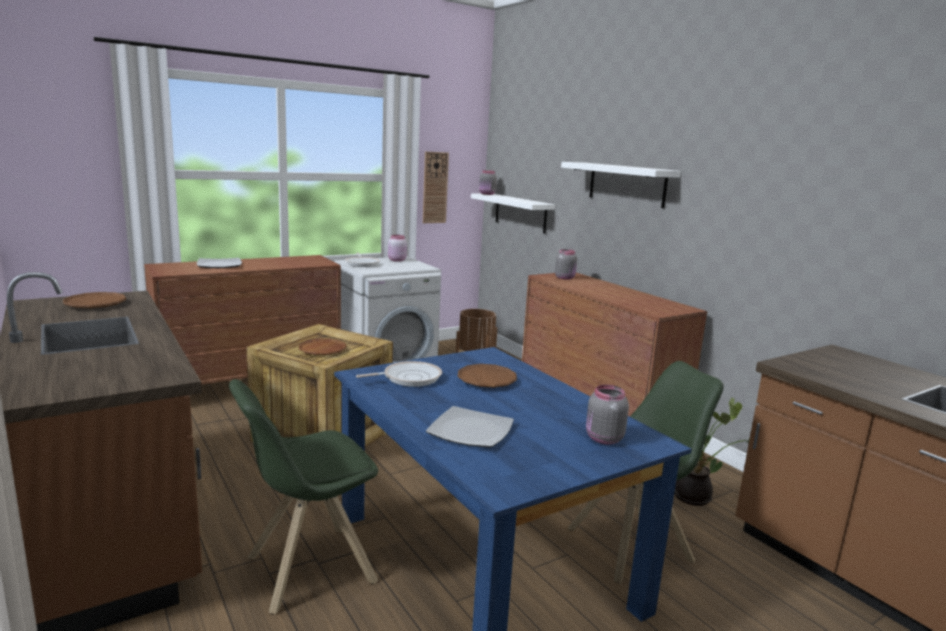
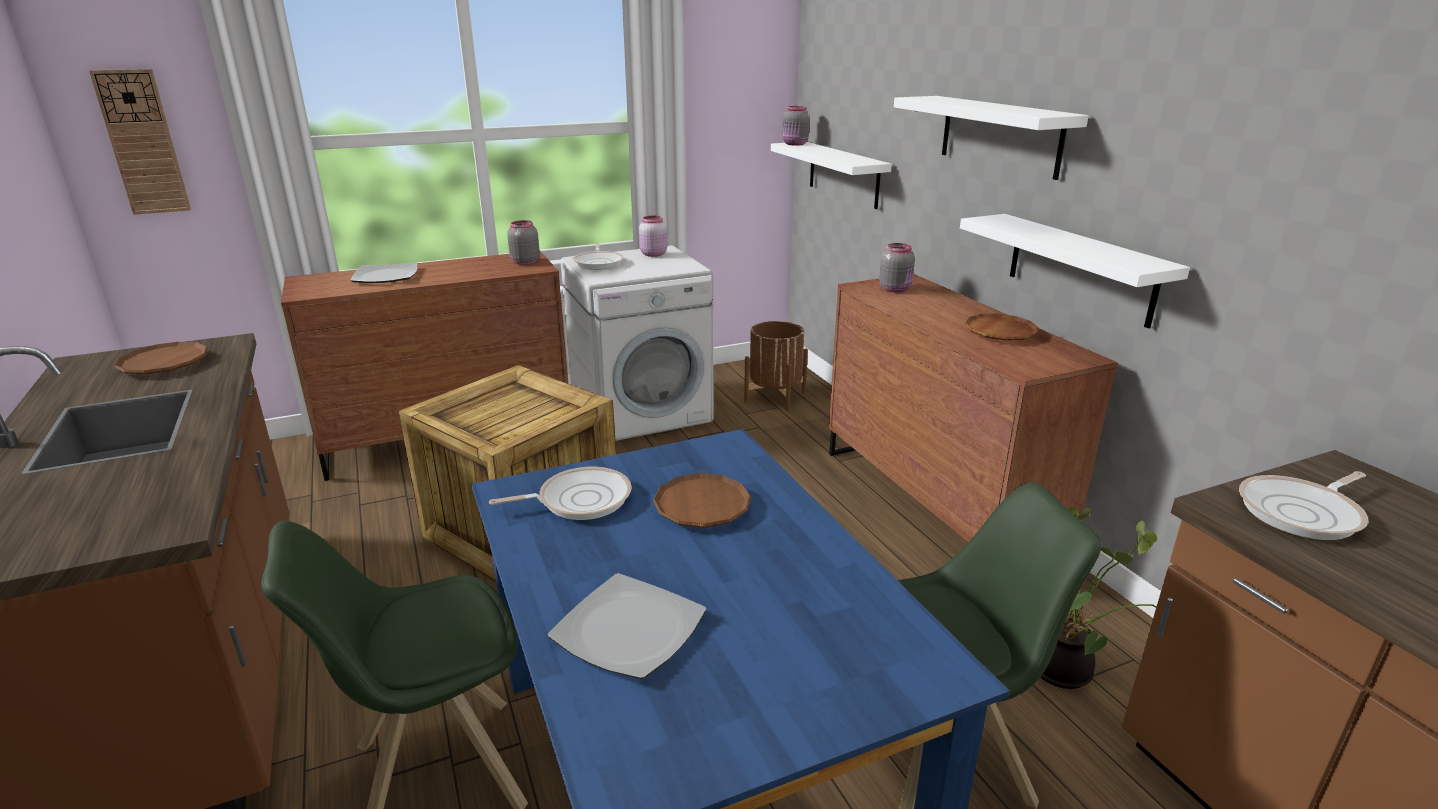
camera: 10 degrees right, 10 degrees up
(322, 350) = (507, 416): brown plate -> brown plate (1000, 332)
(435, 187) = (715, 137): wall clock -> wall clock (142, 143)
(603, 439) = (852, 659): grey jar -> grey jar (524, 262)
(680, 259) = (1080, 268): none -> white shelf
(822, 366) = (1303, 513): none -> frying pan

